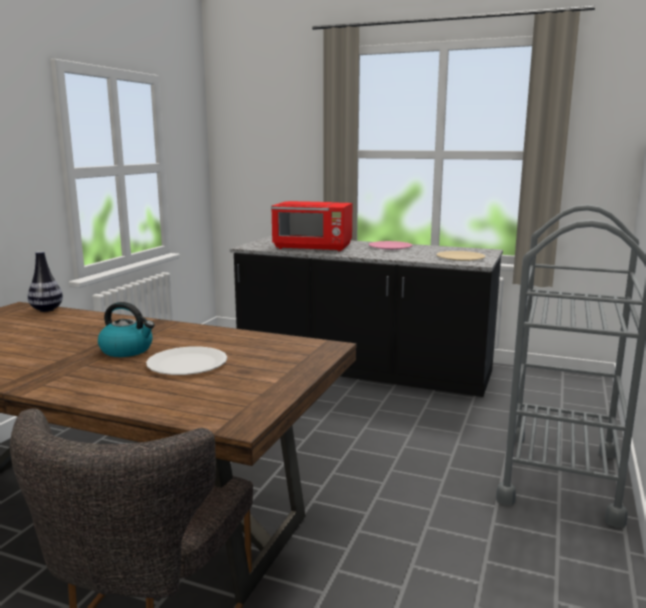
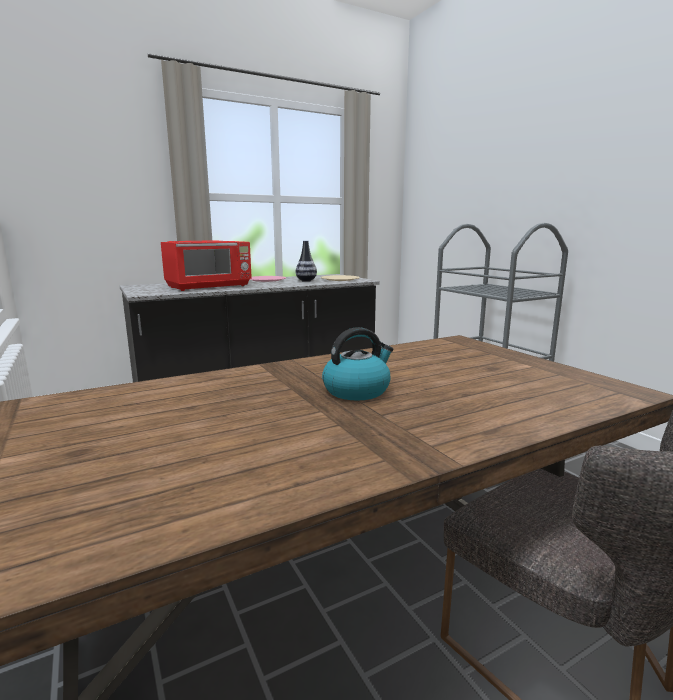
camera: 50 degrees left, 0 degrees up
(47, 310) = (74, 398): vase -> vase (306, 281)
(187, 363) = (442, 379): white plate -> none

